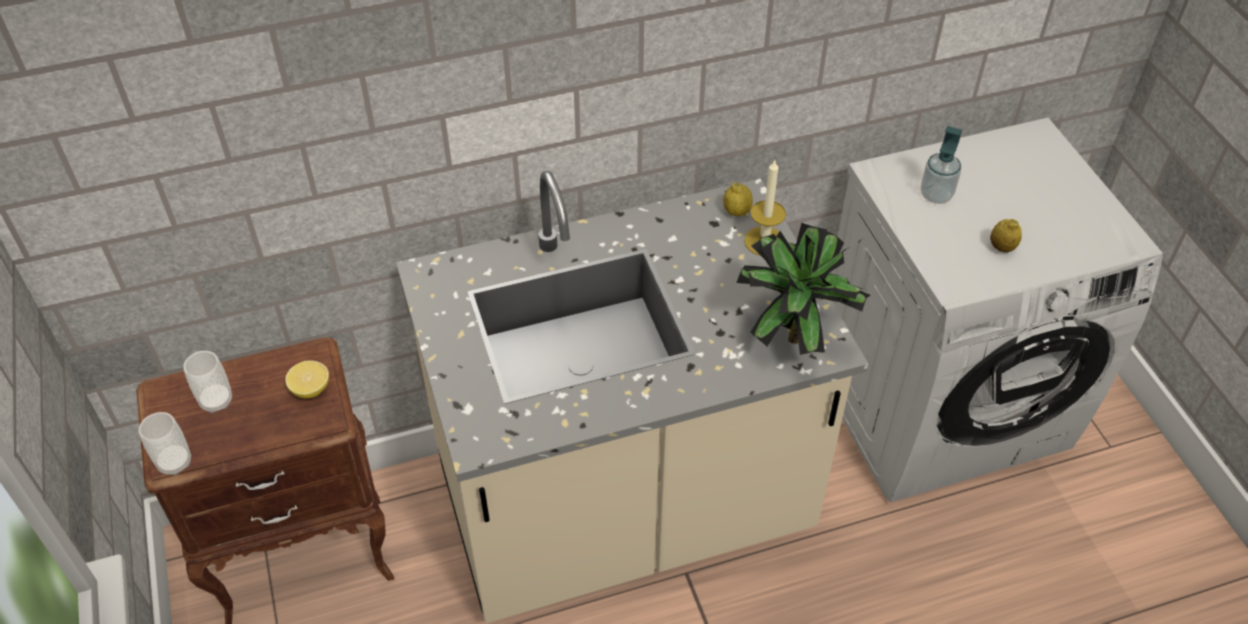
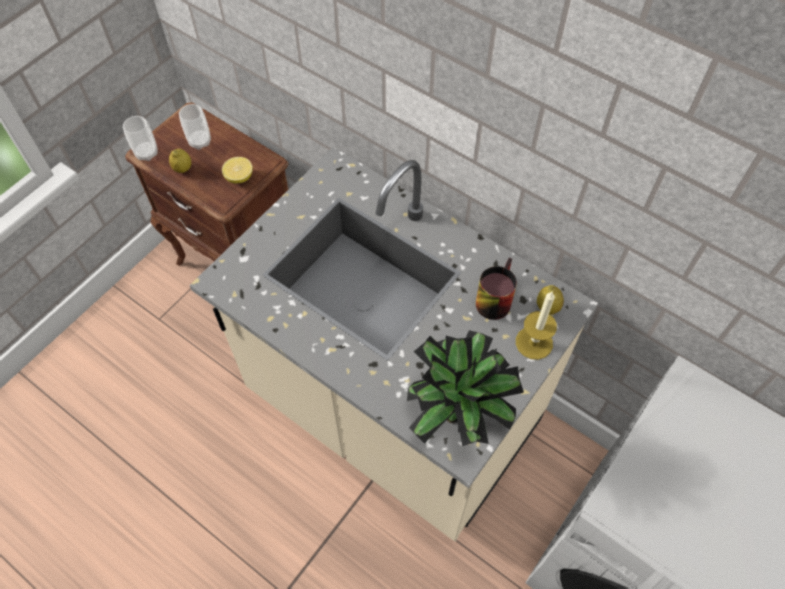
camera: 55 degrees right, 10 degrees up
(693, 242) = (492, 297): none -> mug
(936, 195) = (705, 440): soap dispenser -> none
(1002, 247) = (691, 526): lemon -> lemon (183, 169)

